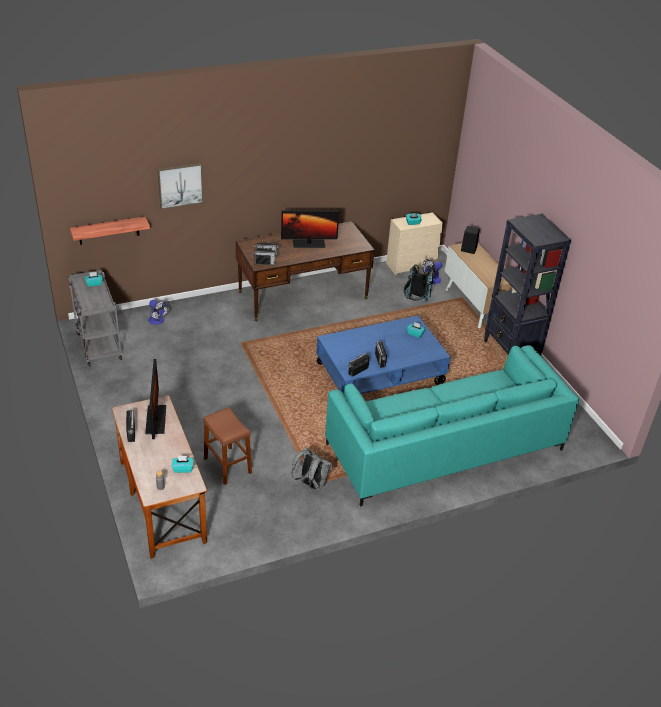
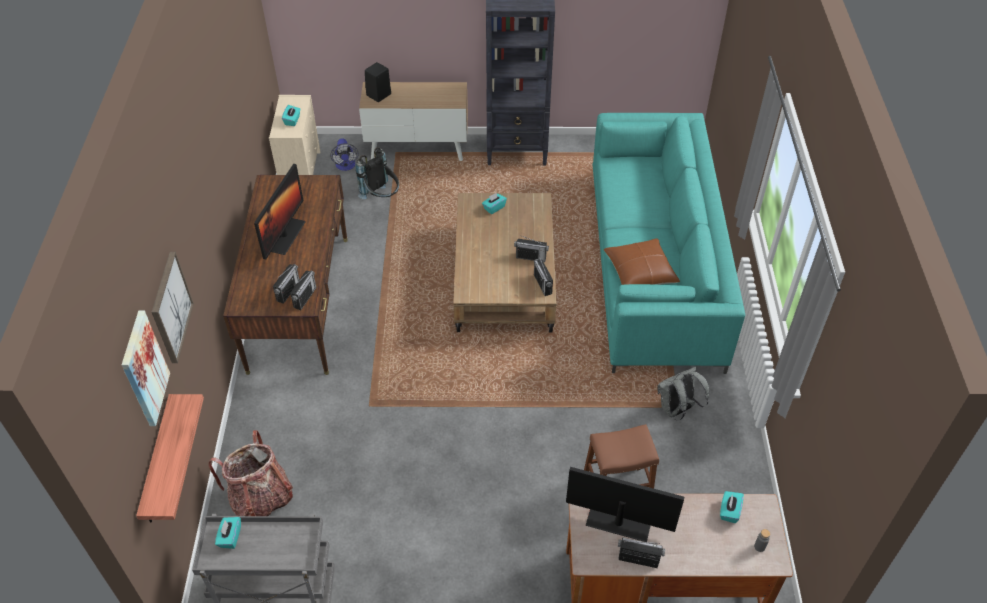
camera: 65 degrees left, 10 degrees up
(129, 183) = (144, 369): none -> picture
(158, 321) = (261, 498): fan -> backpack
(380, 374) = (505, 278): blue coffee table -> brown coffee table
(393, 409) = (640, 272): none -> brown pillow

